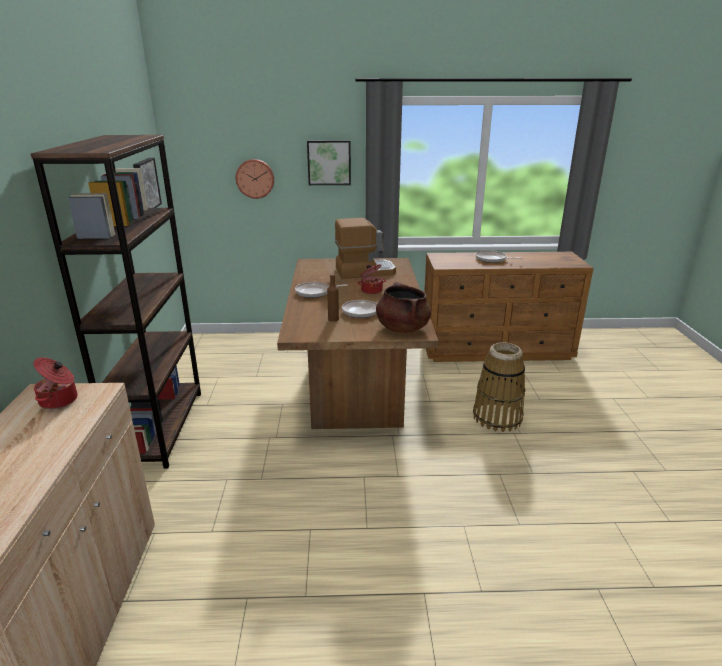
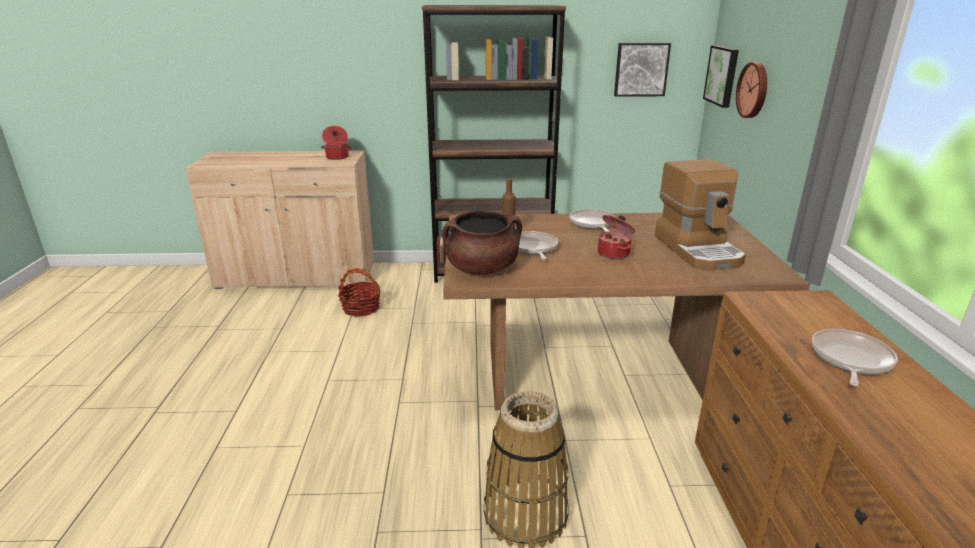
camera: 90 degrees right, 0 degrees up
(214, 524) = (361, 308): none -> basket
(329, 162) = (814, 82): picture -> picture (723, 75)

